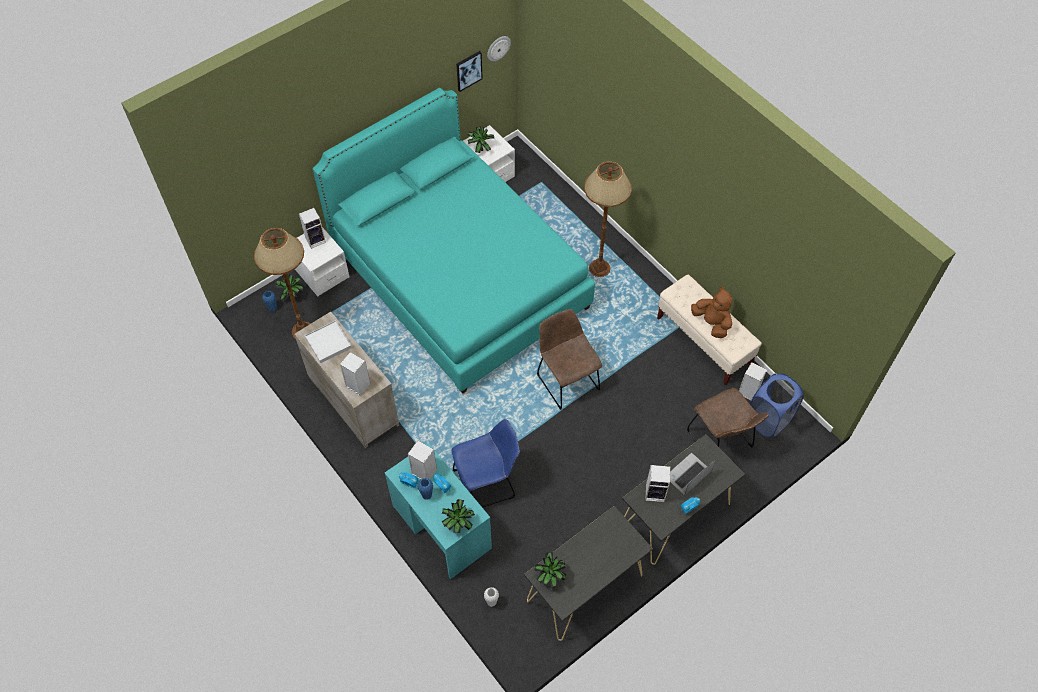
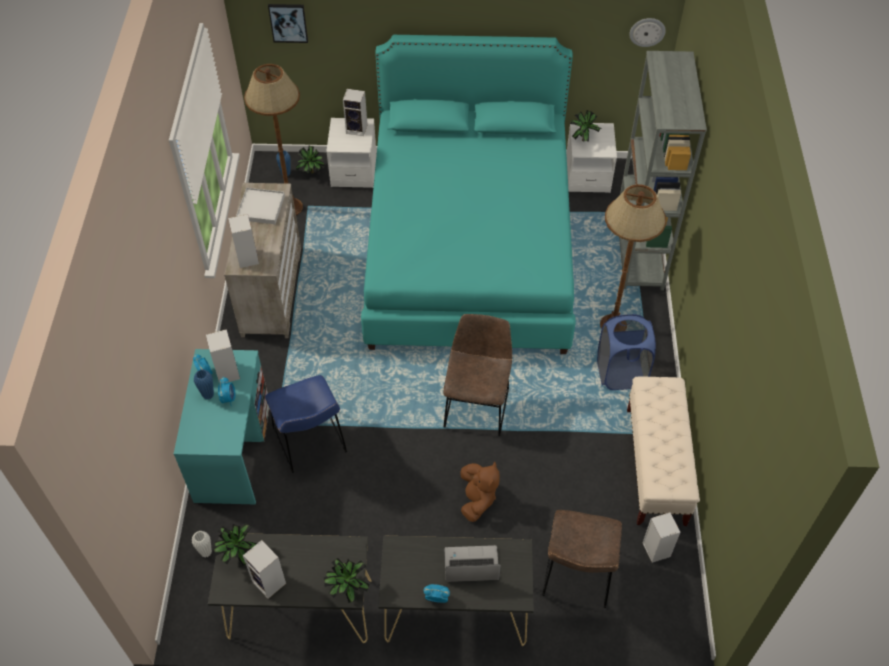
camera: 40 degrees right, 5 degrees down
(458, 524) = (206, 440): potted plant -> potted plant (347, 589)
(468, 70) = (600, 38): picture -> picture (288, 22)
(487, 483) = (311, 443): blue chair -> blue chair turned 45 degrees clockwise
(570, 207) = (639, 252): none -> grey bookcase
(656, 493) = (420, 557): speaker -> speaker (270, 583)
(712, 323) = (660, 441): brown plush toy -> brown plush toy (477, 499)
(768, 420) = (651, 594): blue laundry basket -> blue laundry basket (620, 373)

